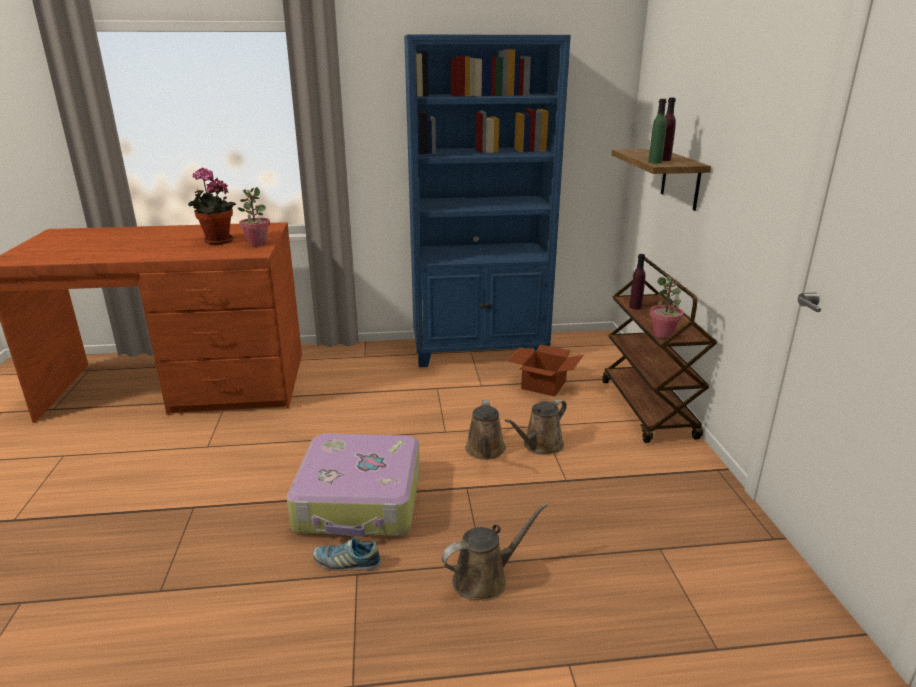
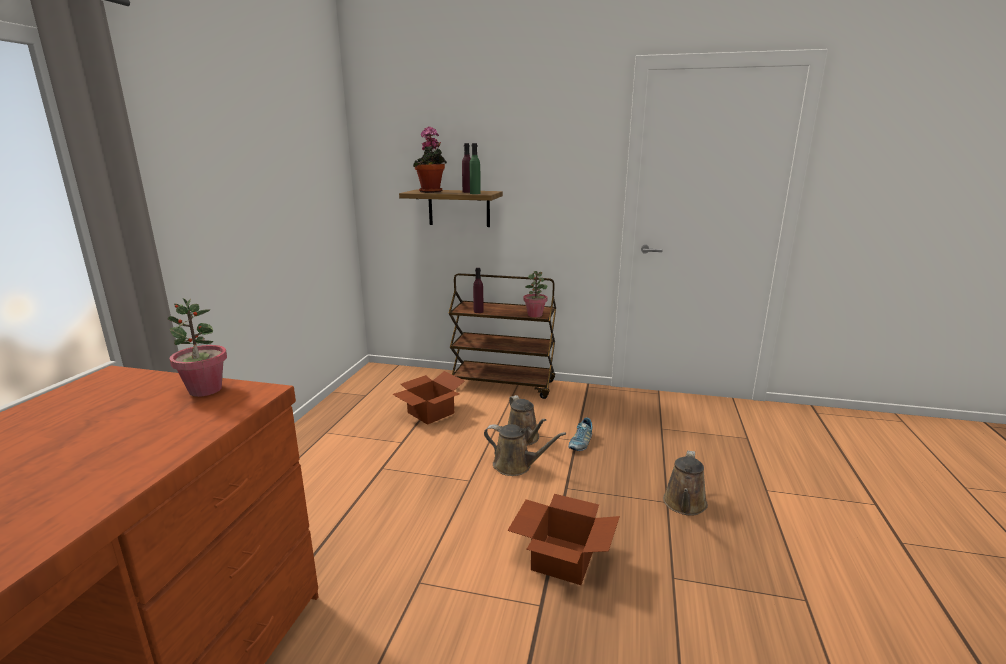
camera: 70 degrees left, 5 degrees down
(216, 241) = (125, 421): potted plant -> potted plant (431, 192)
(346, 562) = (656, 582): shoe -> shoe (580, 443)
(360, 501) = (561, 558): suitcase -> cardboard box
(480, 351) = (332, 427): blue bookcase -> none
(485, 578) = (684, 505): brown watering can -> brown watering can turned 150 degrees counterclockwise

